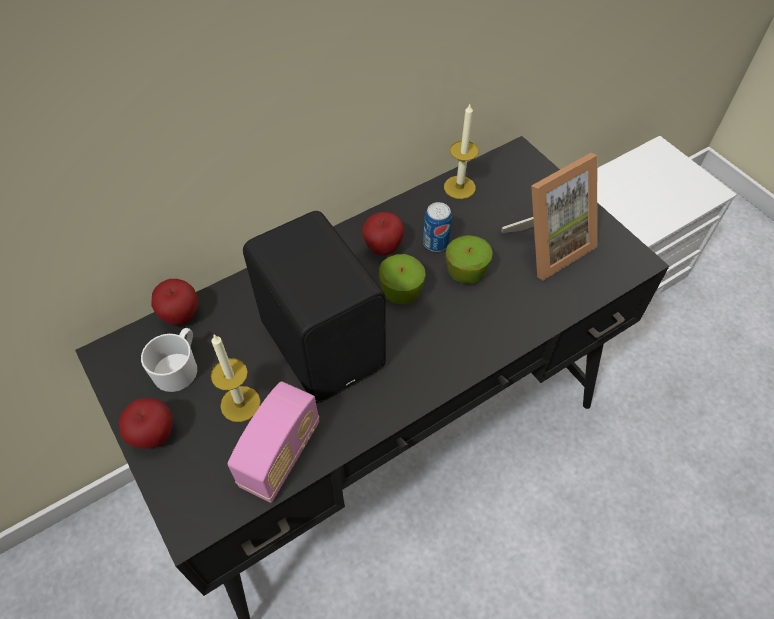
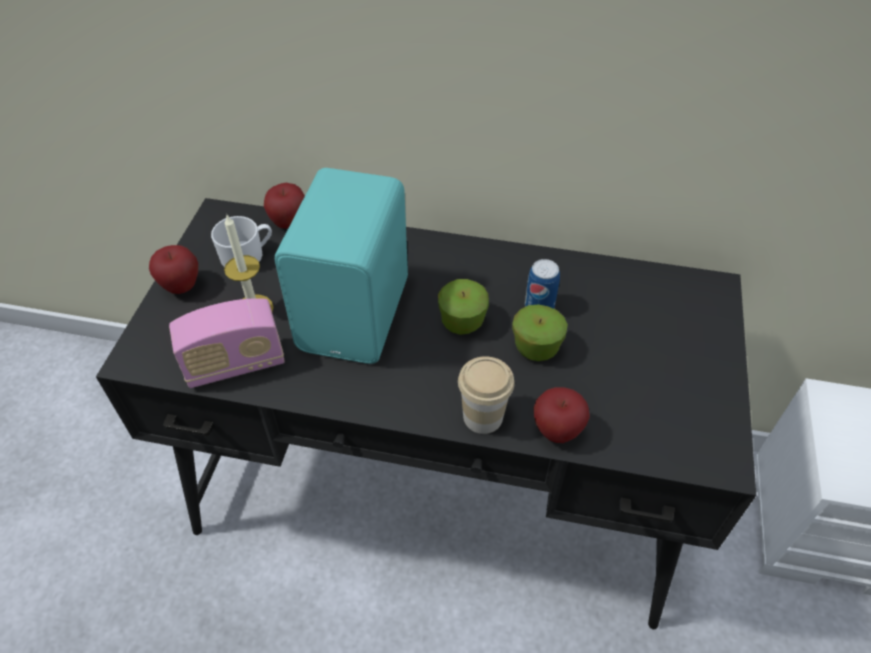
camera: 45 degrees right, 5 degrees down
(324, 343) = (358, 314): black speaker -> turquoise speaker
(383, 248) = (489, 279): apple -> apple (556, 431)
(459, 187) = (618, 277): candle -> none
(488, 344) = (483, 416): none -> cup
(548, 245) = (643, 382): picture frame -> none

